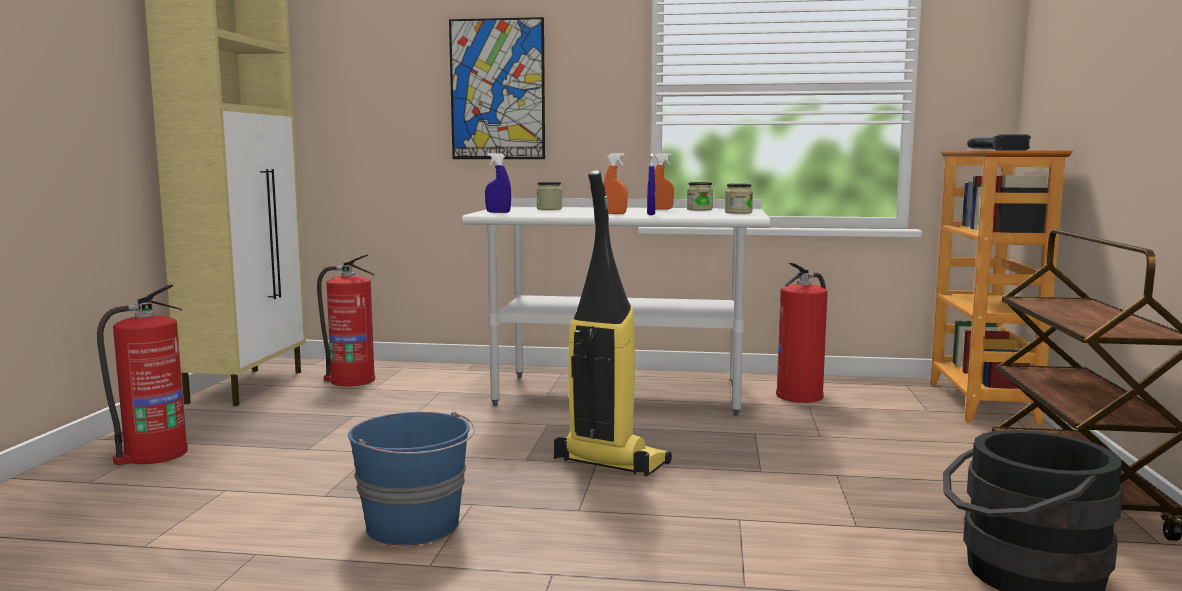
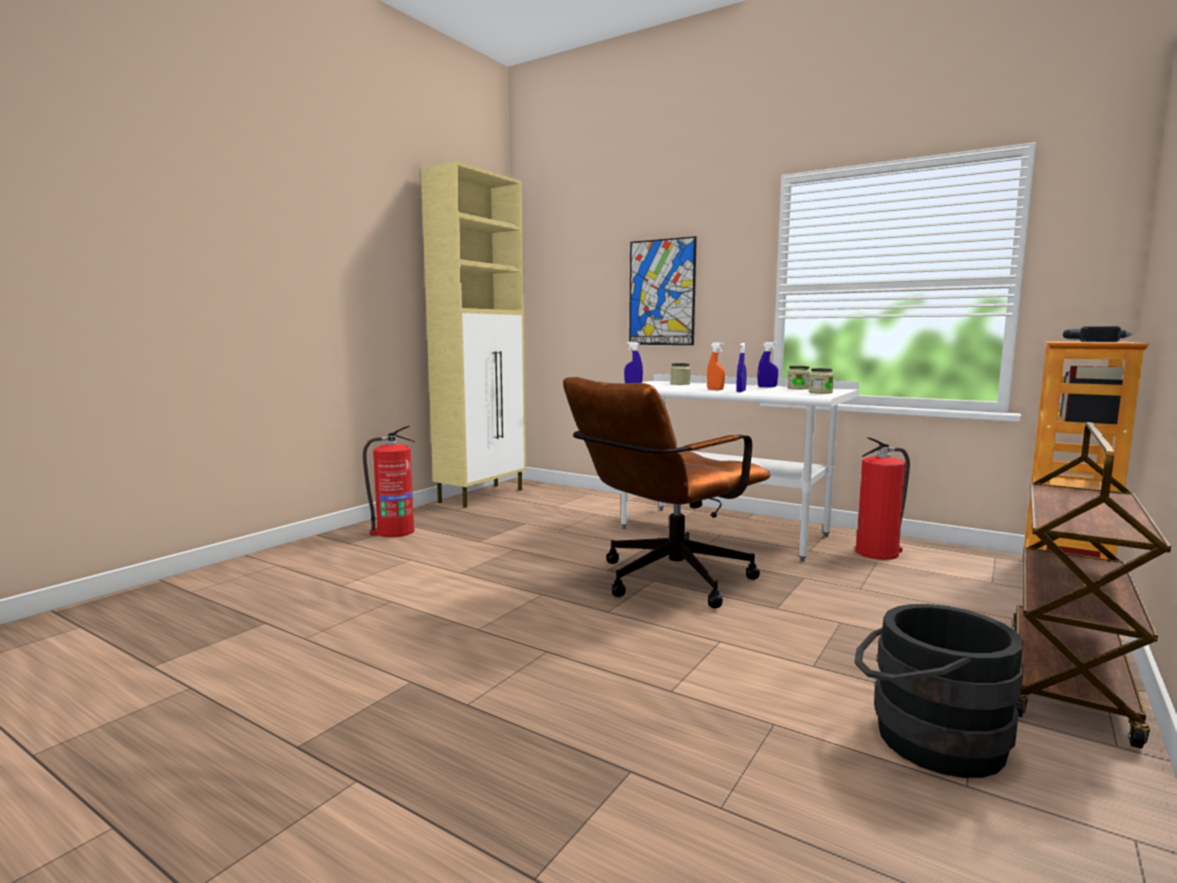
camera: 25 degrees right, 0 degrees up
(351, 380) = (547, 499): fire extinguisher -> none
(414, 525) = (493, 601): blue bucket -> none
(609, 463) = (664, 582): vacuum cleaner -> brown office chair
(661, 209) = (767, 387): orange spray bottle -> blue spray bottle

